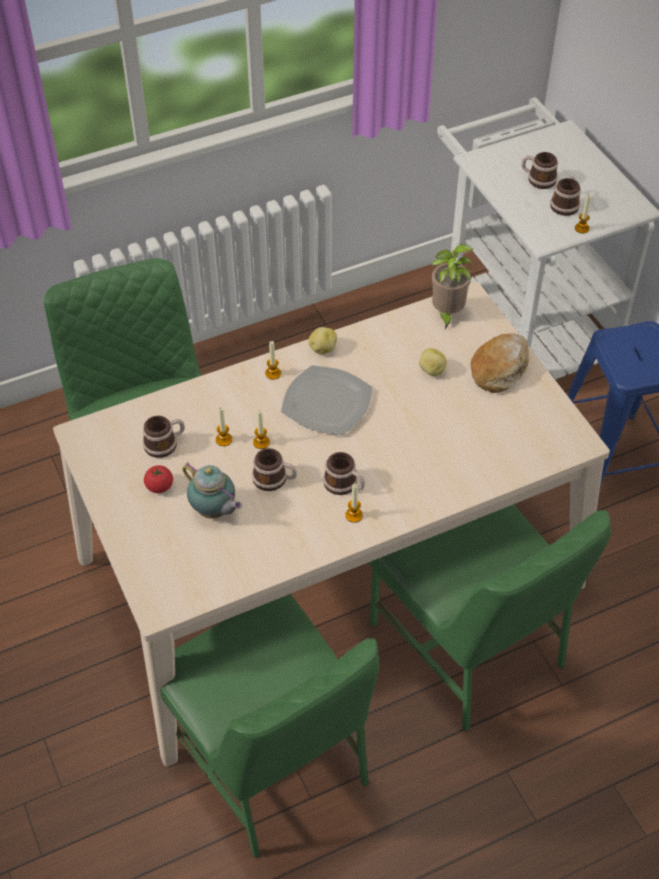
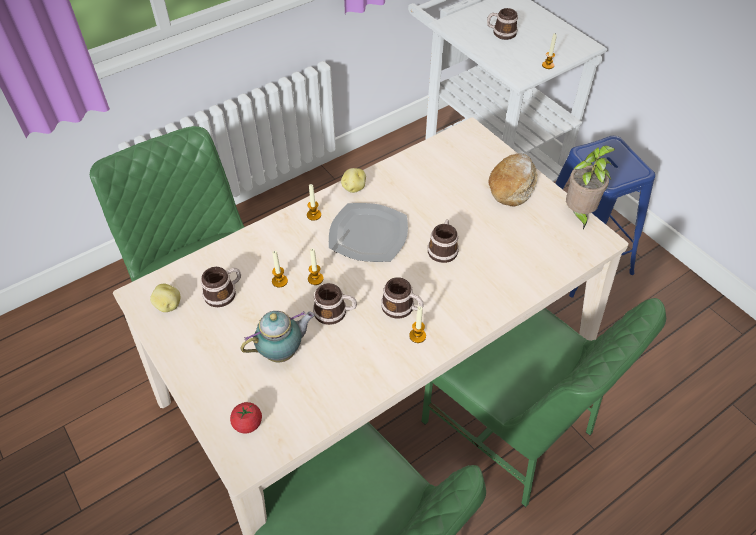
camera: 10 degrees left, 0 degrees up
(159, 486) = (225, 335): tomato -> tomato (247, 423)
(214, 511) = (283, 352): teapot -> teapot turned 60 degrees counterclockwise
(431, 370) = (454, 194): potato -> potato (168, 305)
(446, 314) = (454, 146): potted plant -> potted plant (578, 214)
(565, 204) = (529, 49): mug -> mug (443, 248)

